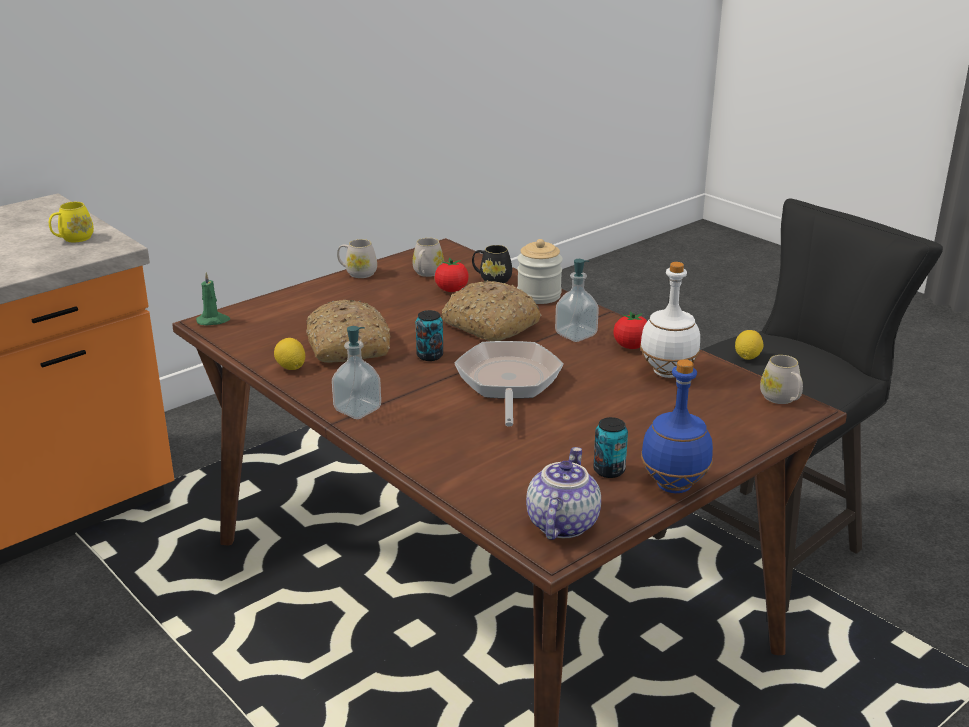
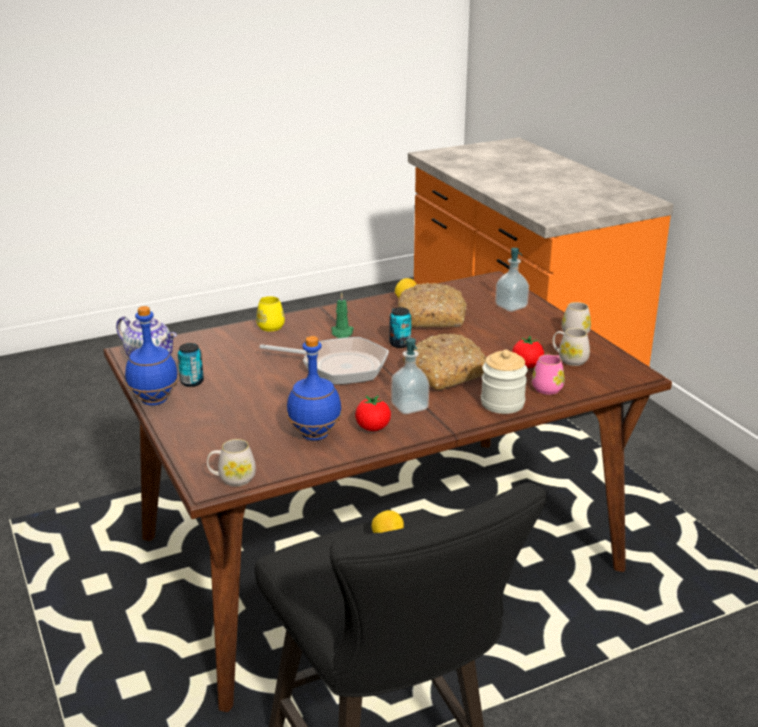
camera: 105 degrees right, 0 degrees up
(73, 239) = (568, 208): yellow mug -> yellow mug (269, 325)
(213, 321) = (494, 280): green candle -> green candle (342, 333)
(357, 410) = (332, 314): soap dispenser -> soap dispenser (511, 306)
(491, 279) = (549, 387): black mug -> pink mug
(668, 372) = (314, 435): white bottle -> blue bottle

